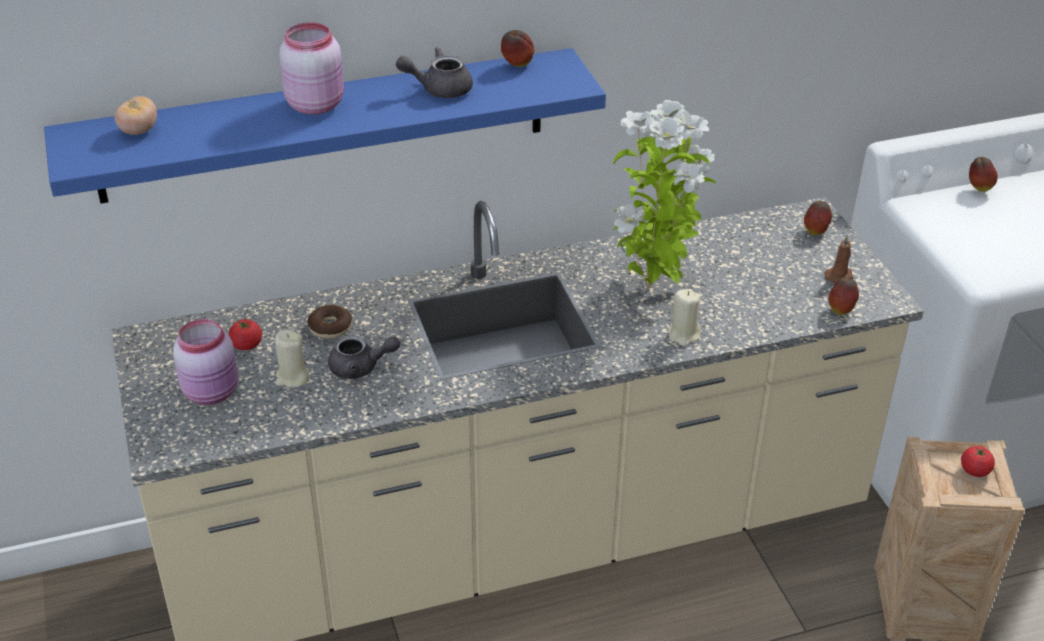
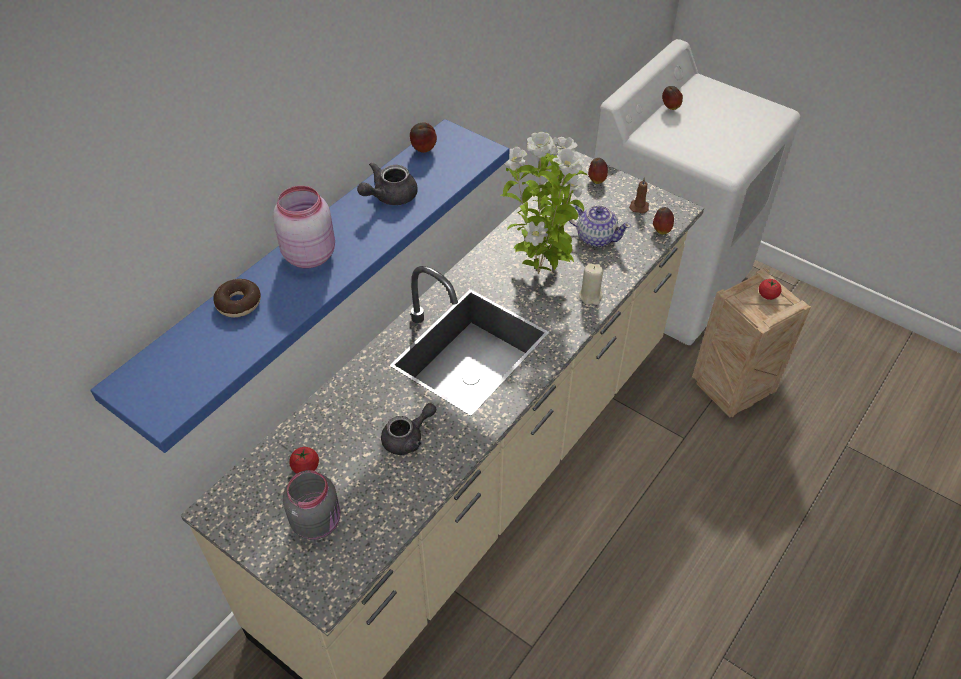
camera: 35 degrees left, 10 degrees up
(139, 131) = (186, 351): tomato -> none
(212, 392) = (318, 521): pink jar -> grey jar
(292, 377) = (366, 474): beige candle -> none
(330, 327) = (354, 417): donut -> donut (239, 303)
(752, 284) = (595, 237): none -> teapot

